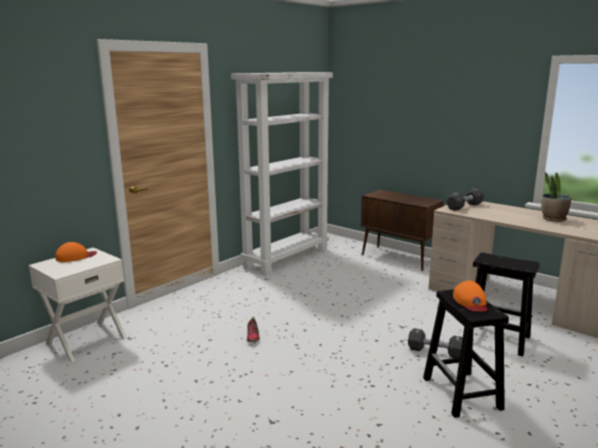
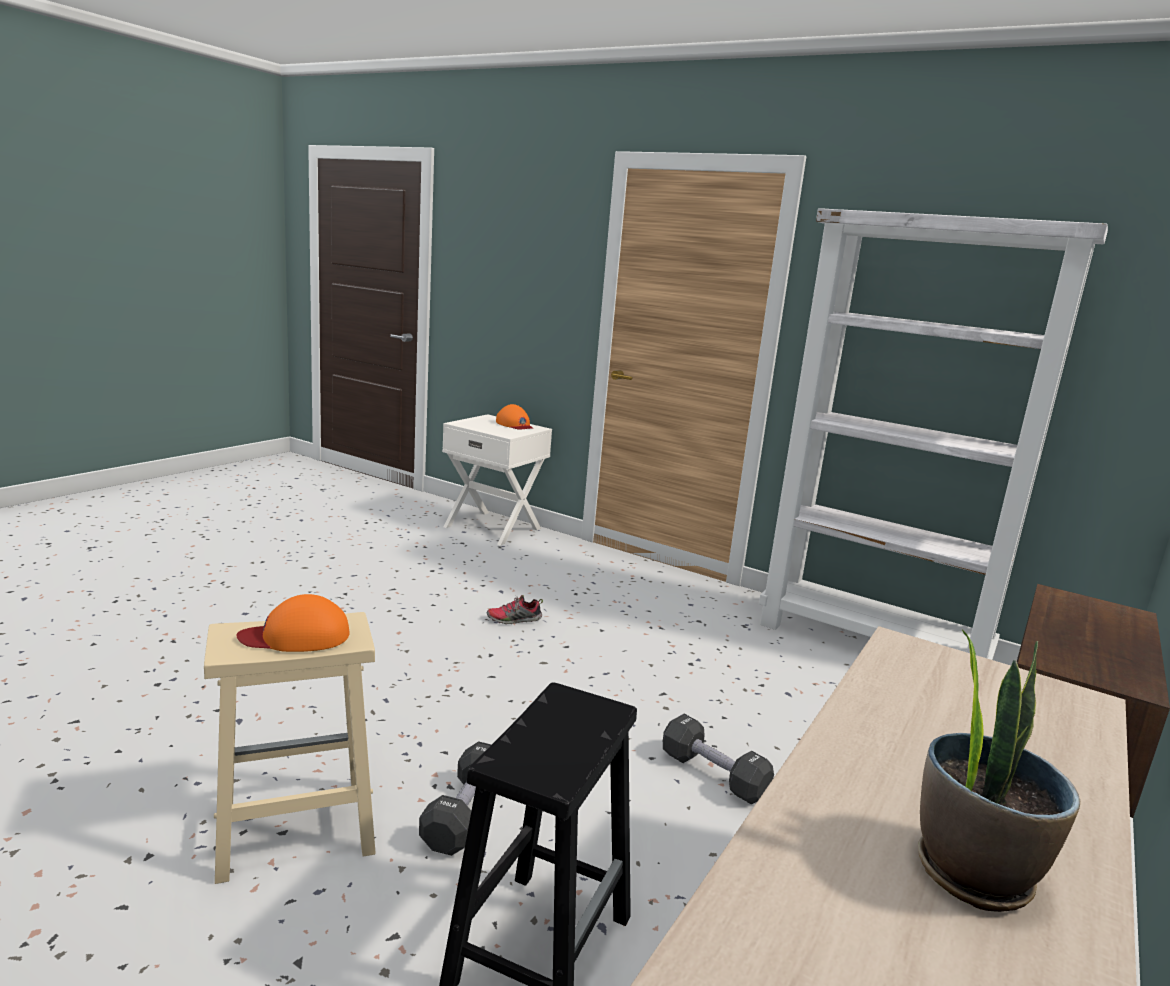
camera: 80 degrees right, 0 degrees up
(462, 394) = (292, 830): black stool -> beige stool
(464, 206) = (978, 681): black dumbbell -> black dumbbell (713, 775)

